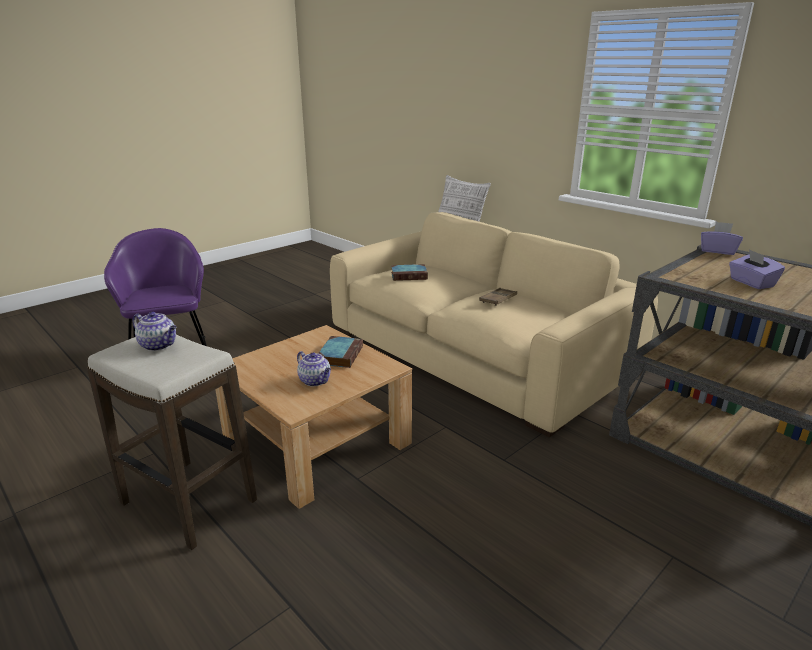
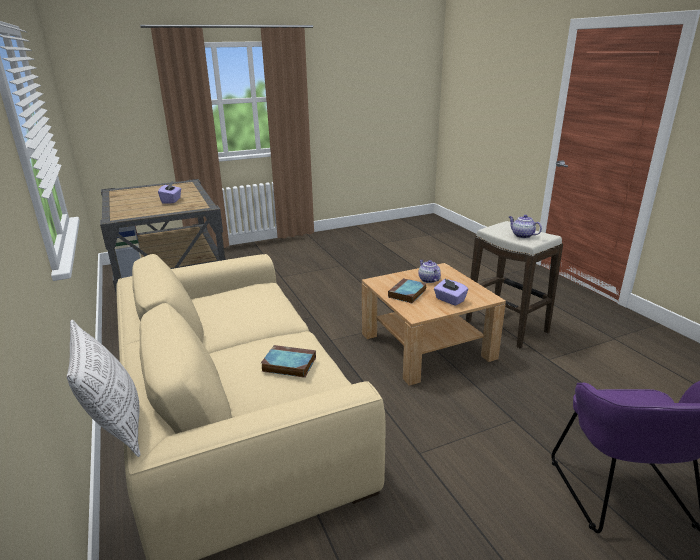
camera: 160 degrees left, 0 degrees up
(498, 299) = (239, 311): brown tray -> none
(717, 251) = (120, 217): purple tissue box -> purple tissue box (449, 300)

